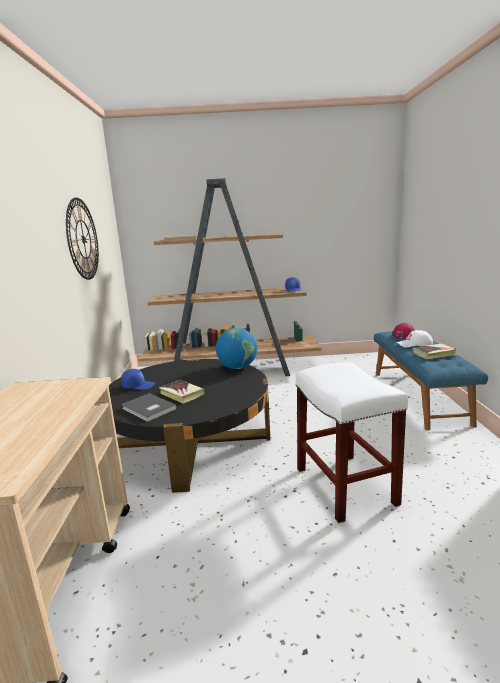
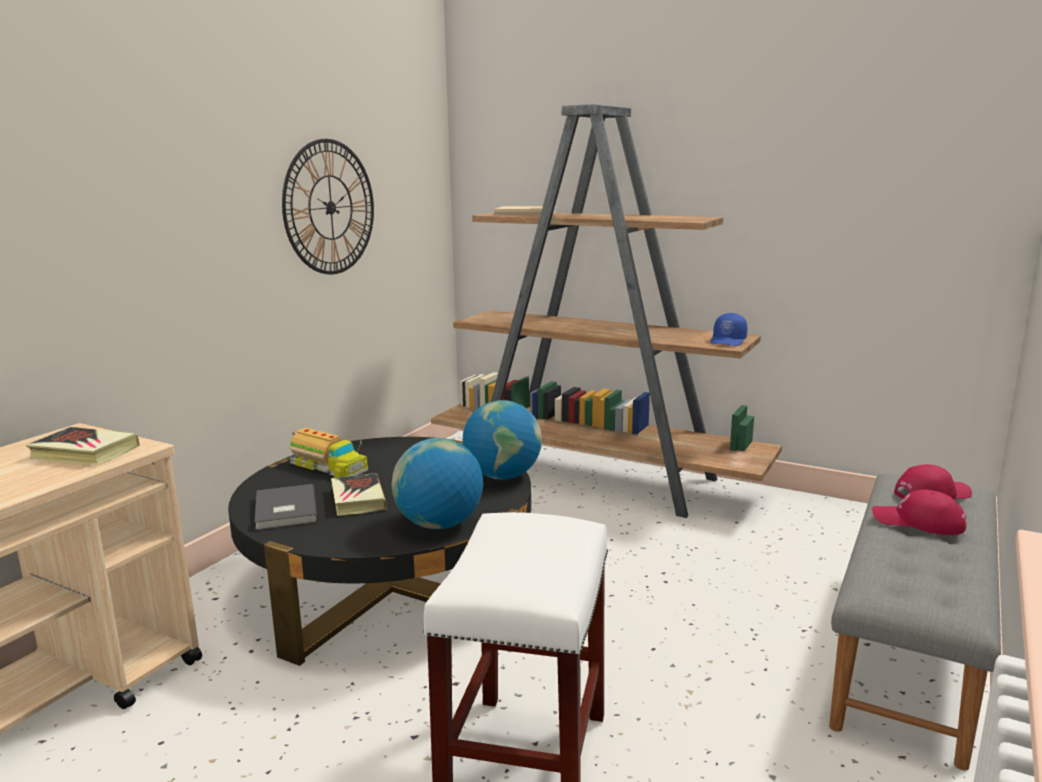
camera: 30 degrees right, 0 degrees up
(138, 386) = (327, 467): blue cap -> toy truck
(241, 393) = (439, 525): none -> globe
(414, 344) = (918, 522): white cap -> red cap
(419, 396) = (912, 650): blue bench -> grey bench
(434, 354) = (924, 558): book -> book (84, 452)

